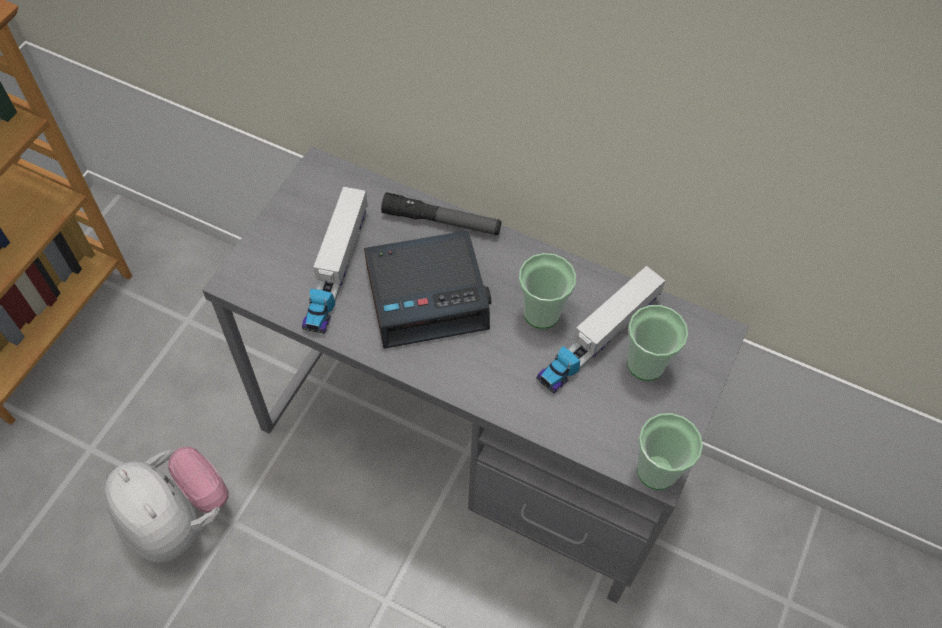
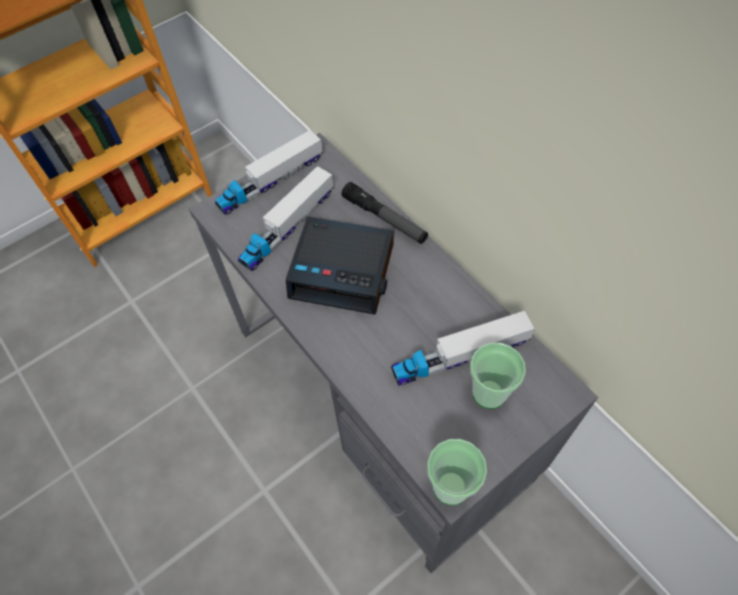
camera: 30 degrees right, 0 degrees up
(177, 520) = (159, 371): plush toy -> none
(285, 223) = (270, 181): none -> toy truck
(541, 313) = (424, 317): cup -> none

